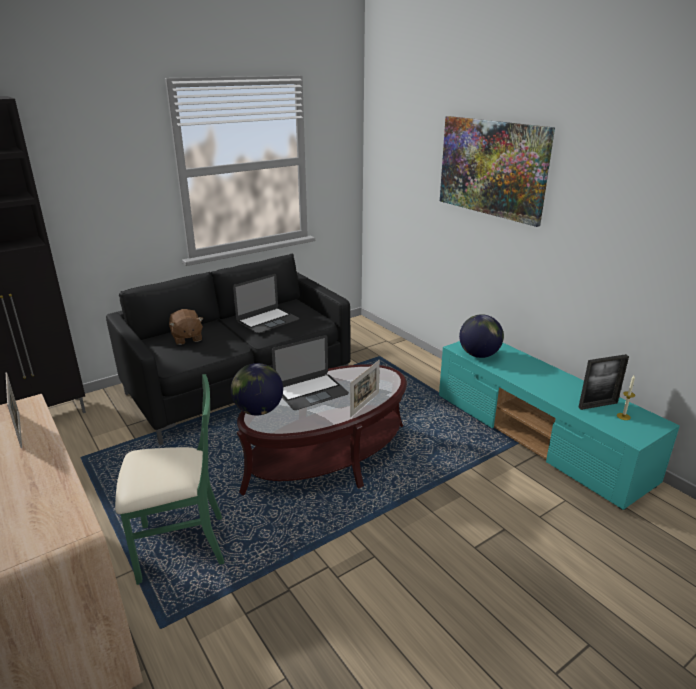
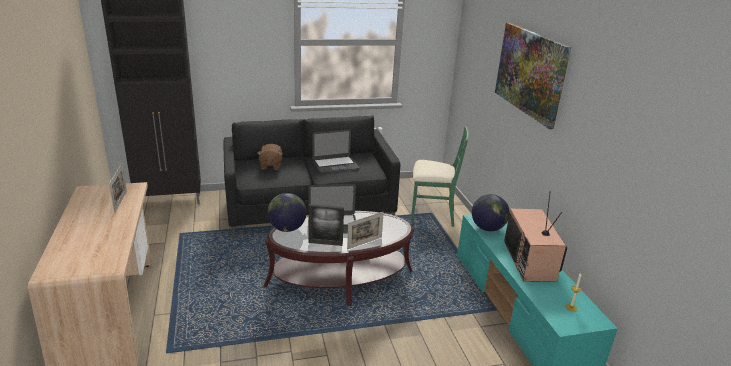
camera: 20 degrees right, 0 degrees up
(180, 547) = (206, 308): green chair -> green chair (431, 215)
(548, 379) = (530, 261): none -> television
(598, 405) = (556, 293): picture frame -> picture frame (325, 243)

